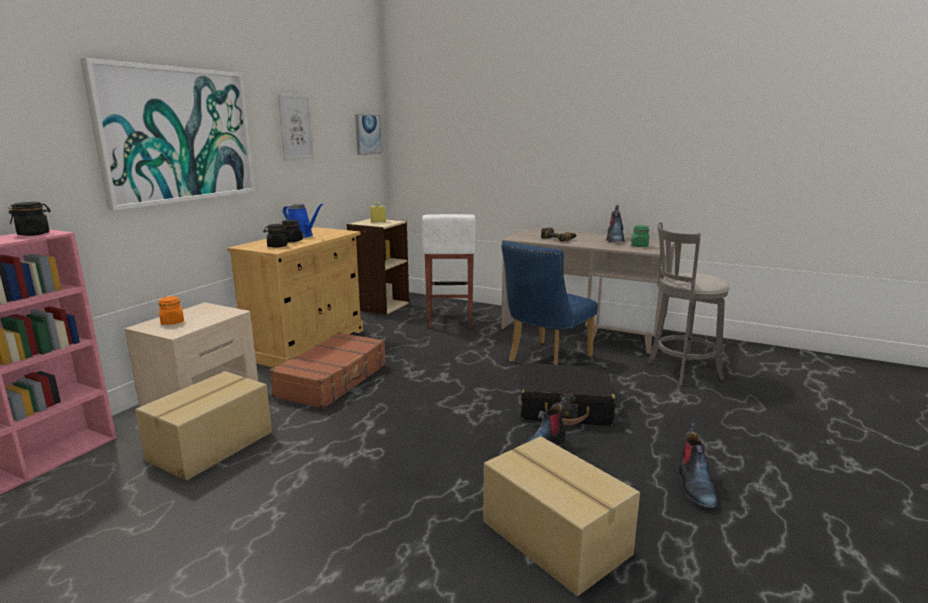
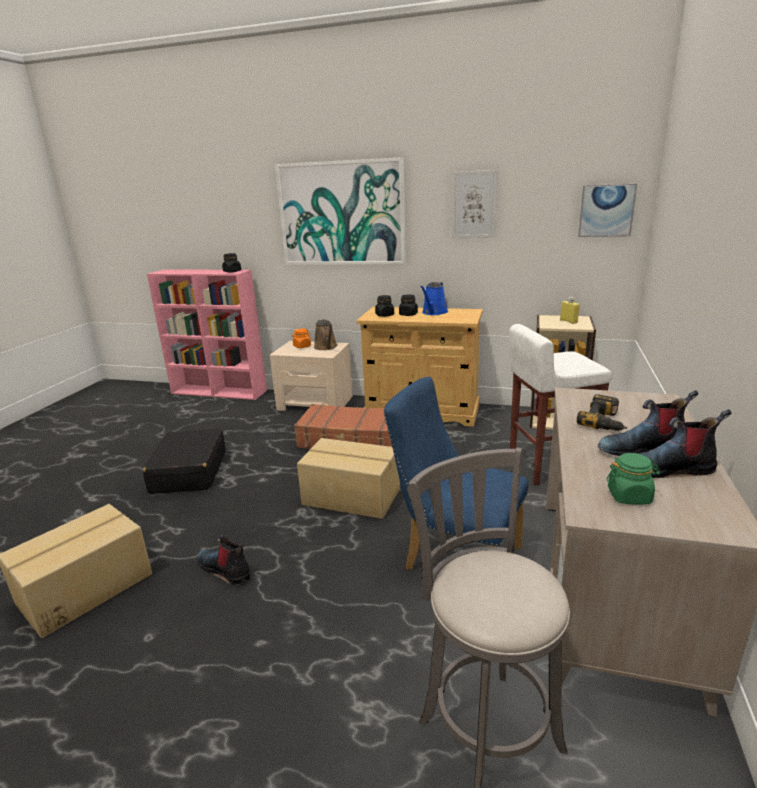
camera: 80 degrees right, 5 degrees up
(202, 311) = (326, 347): none -> brown watering can
(212, 446) = (243, 427): cardboard box -> cardboard box (351, 497)
(565, 407) = (318, 583): black suitcase -> black suitcase (189, 472)
(694, 486) = (126, 702): boot -> boot (641, 448)

